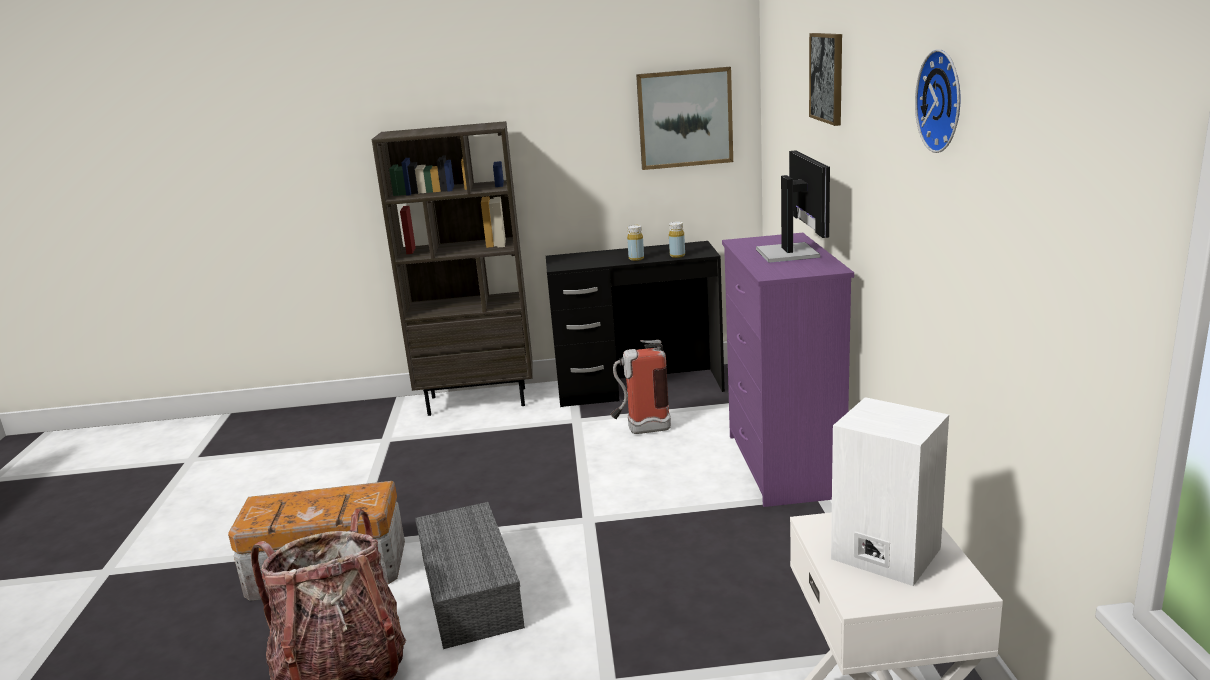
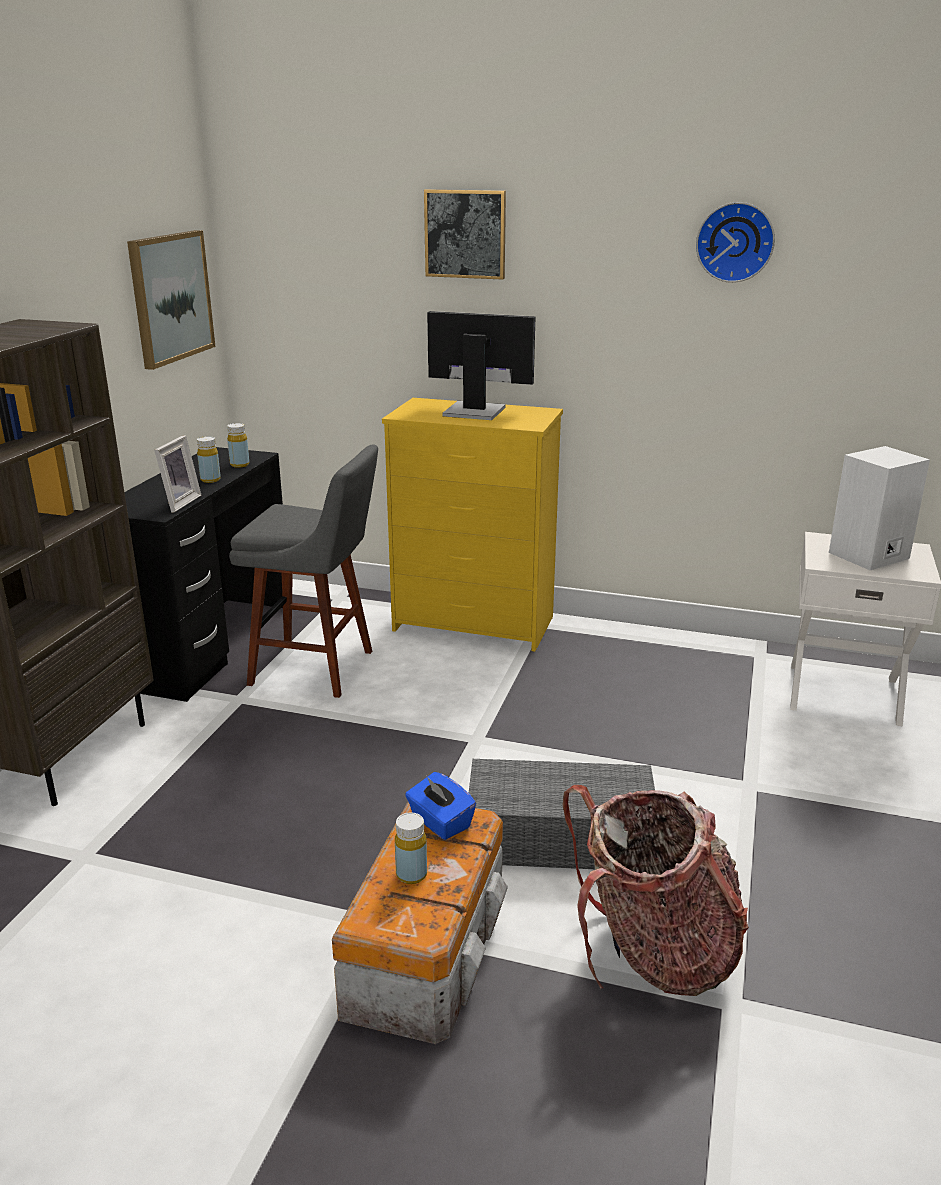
camera: 70 degrees left, 5 degrees up
(303, 503) = (411, 875): none -> yellow bottle
(362, 497) = (440, 822): none -> blue tissue box
(582, 265) = (178, 503): none -> picture frame
(641, 430) = (318, 668): fire extinguisher -> grey stool
(783, 466) = (474, 624): purple dresser -> yellow dresser

